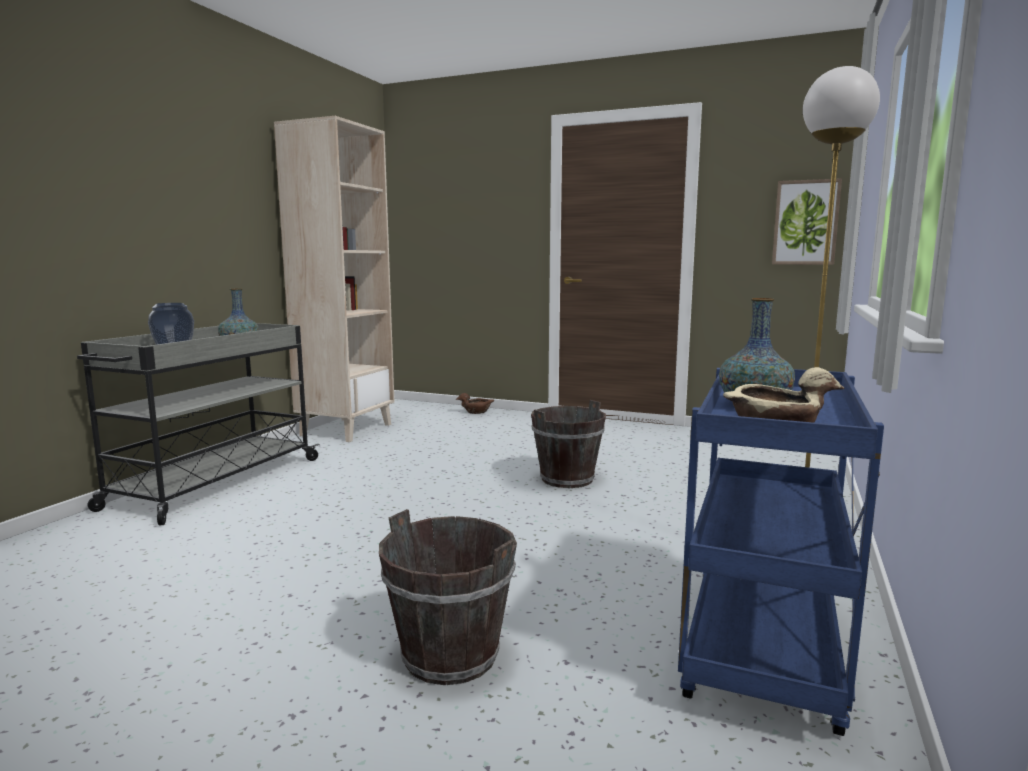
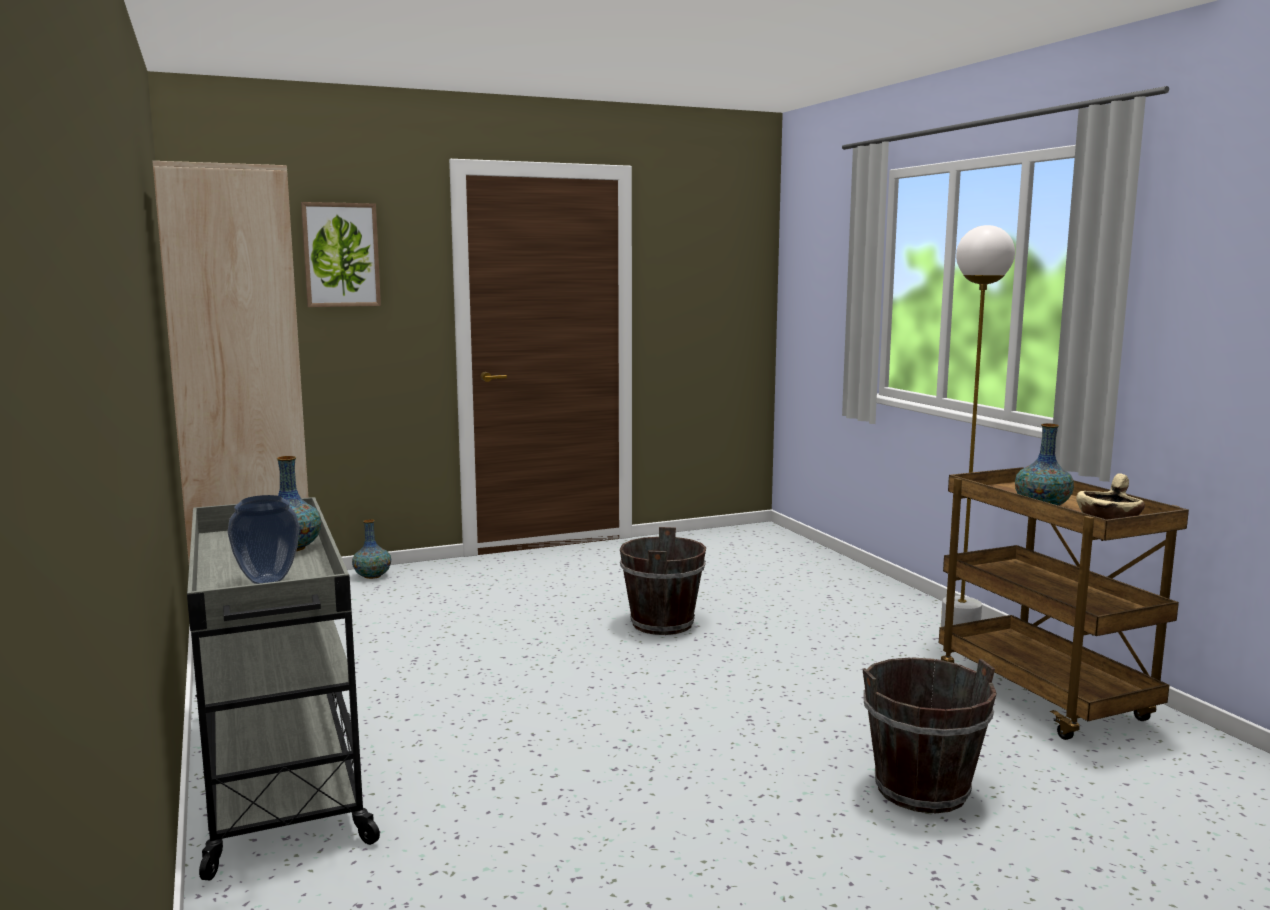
camera: 45 degrees left, 0 degrees up
(477, 411) = (372, 576): brown bowl -> vase
(764, 654) = (1045, 697): blue cart -> brown cart
(805, 222) = (735, 302): picture -> picture (341, 255)

